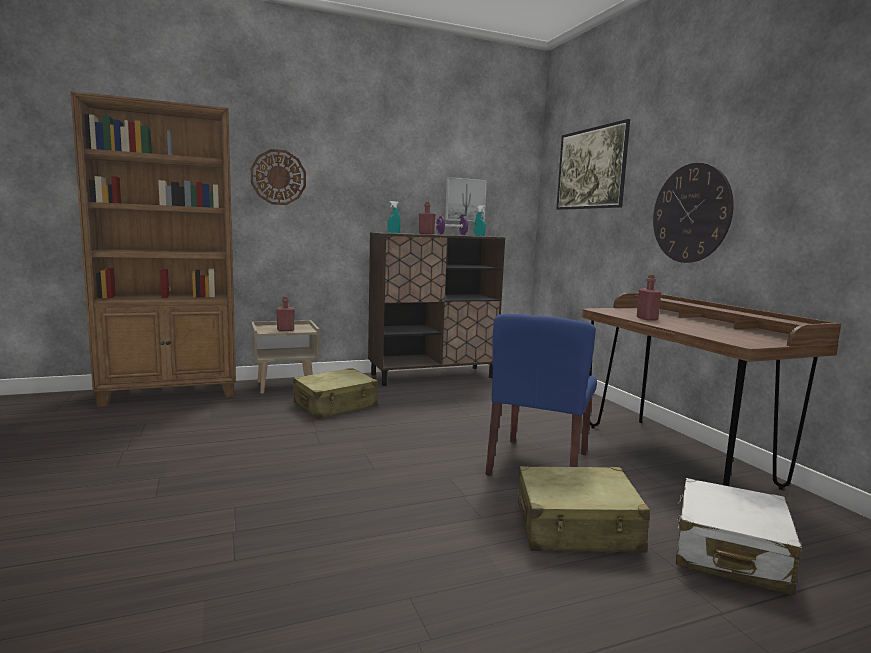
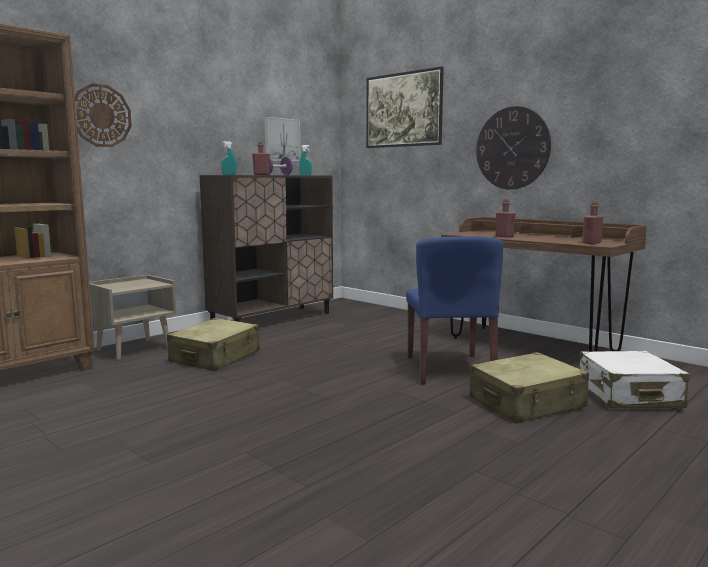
camera: 25 degrees left, 0 degrees up
(285, 330) = (135, 286): red bottle -> red bottle (591, 243)

